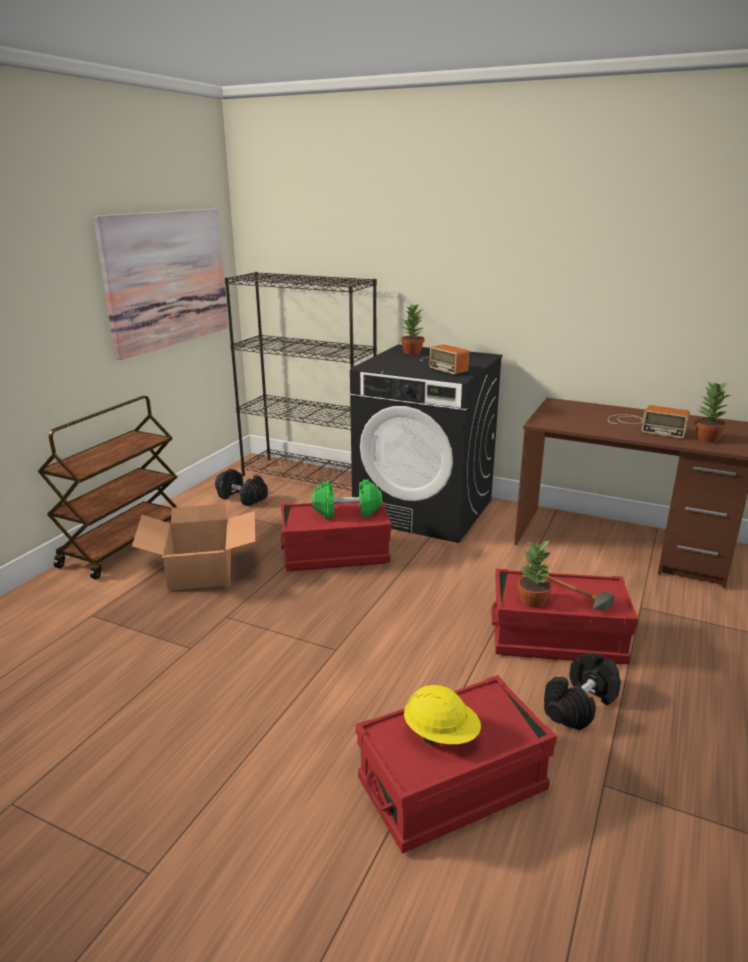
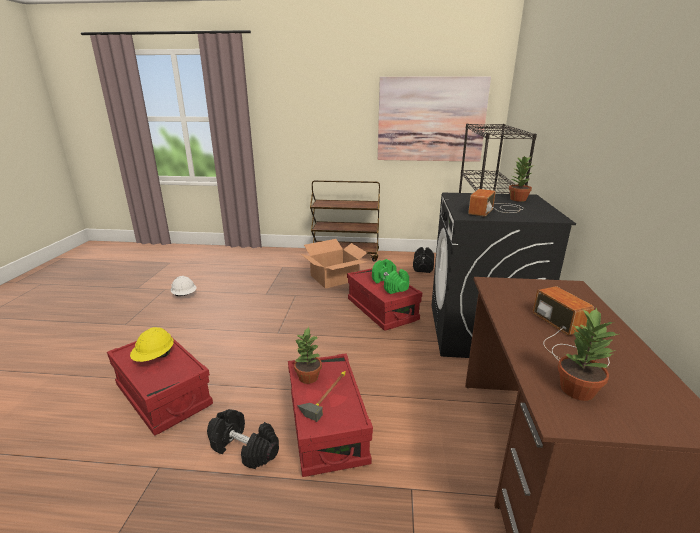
camera: 70 degrees right, 0 degrees up
(86, 763) = (185, 295): none -> white hard hat
(644, 425) = (565, 339): radio -> radio turned 150 degrees clockwise

